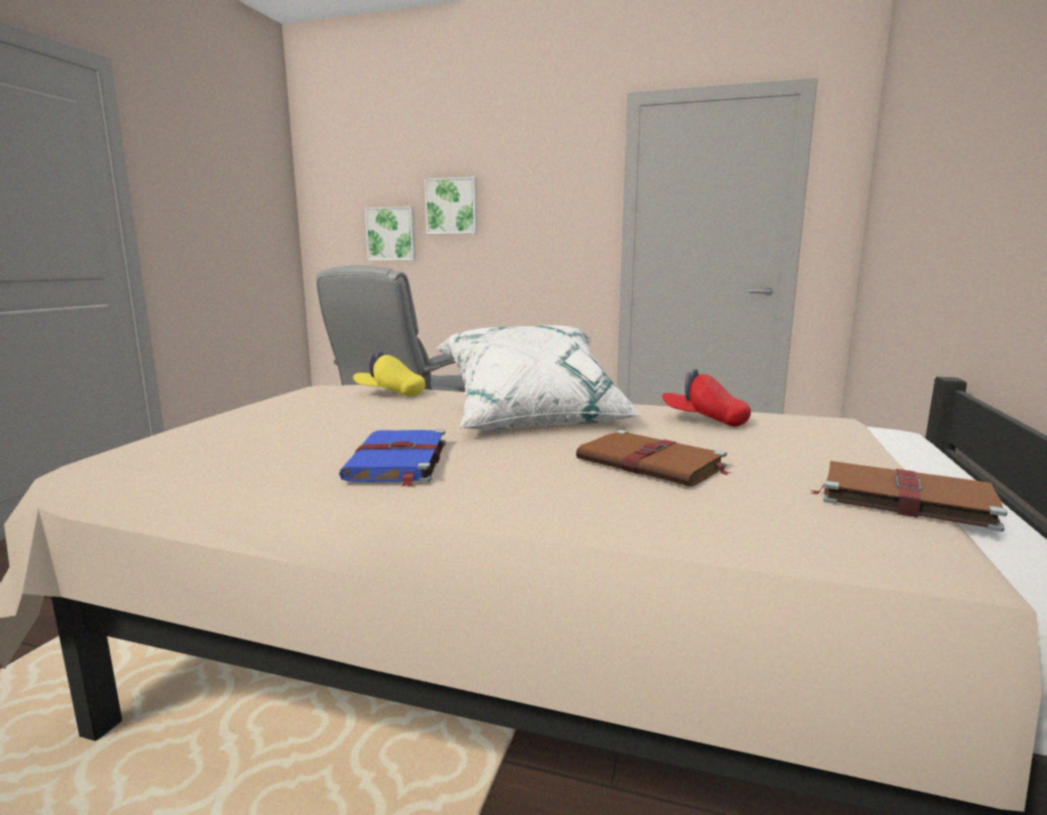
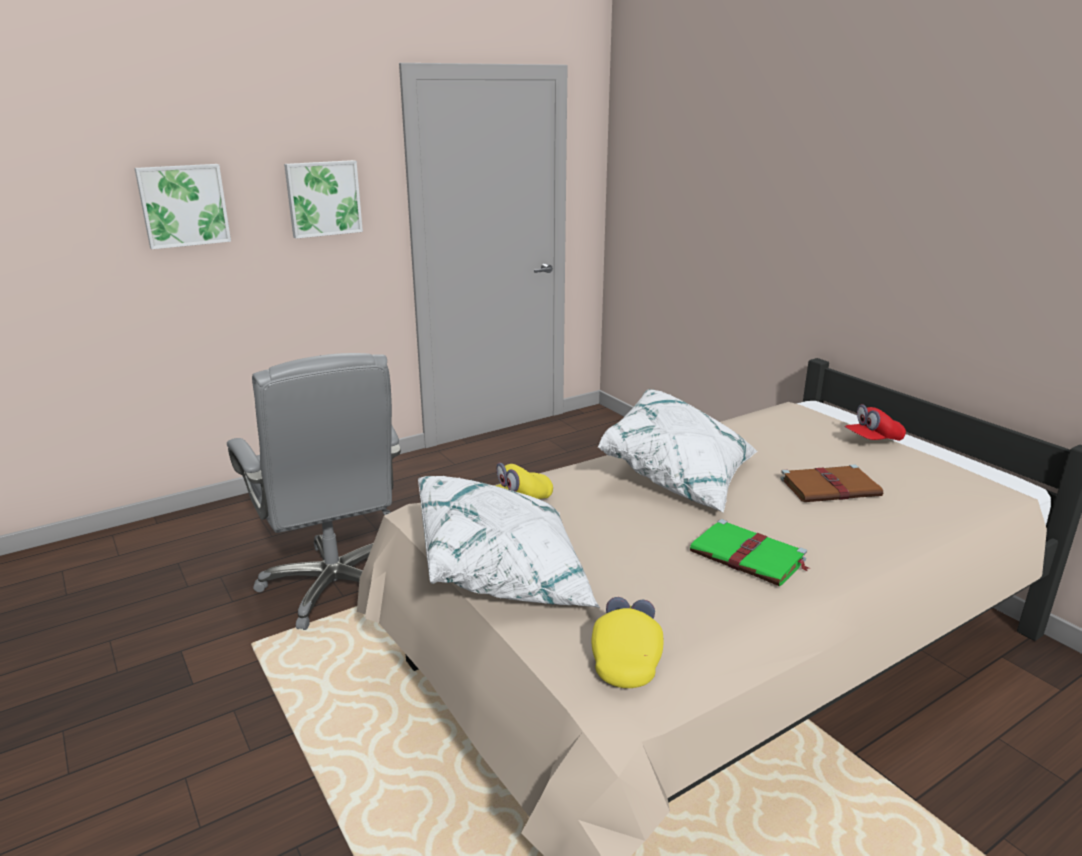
camera: 50 degrees left, 10 degrees up
(145, 460) = (626, 659): none -> yellow cap
(258, 411) = (503, 575): none -> white pillow
(391, 234) = (81, 253): picture -> picture (323, 198)
(397, 461) = (749, 557): blue book -> green book
(704, 420) = (754, 437): red cap -> red cap (872, 440)
(901, 498) = (931, 461): brown book -> none

